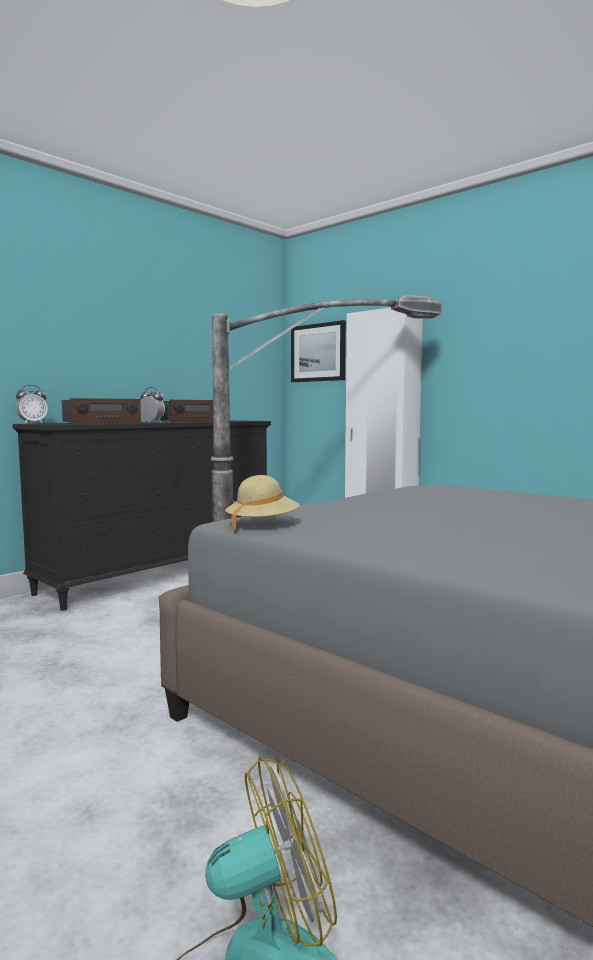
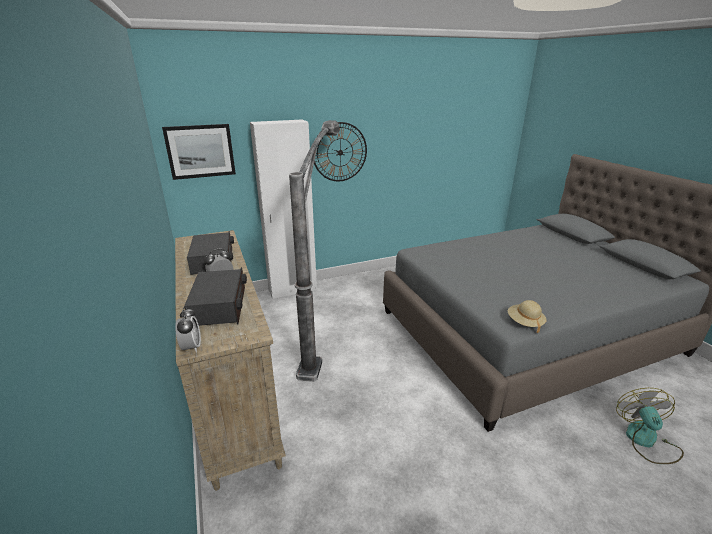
camera: 65 degrees left, 20 degrees up
(161, 575) = (233, 392): black dresser -> beige dresser
(474, 355) = (340, 152): none -> wall clock

